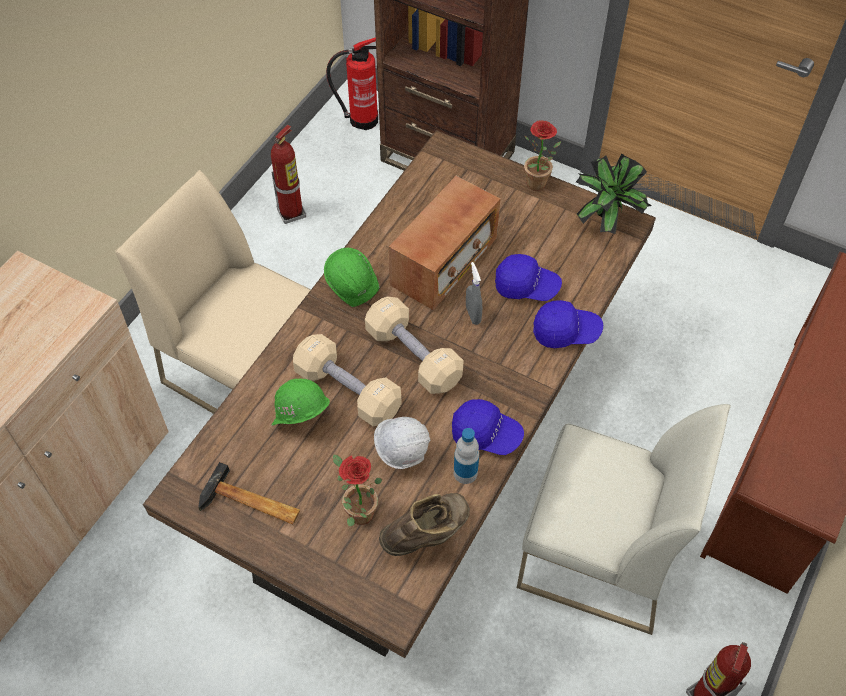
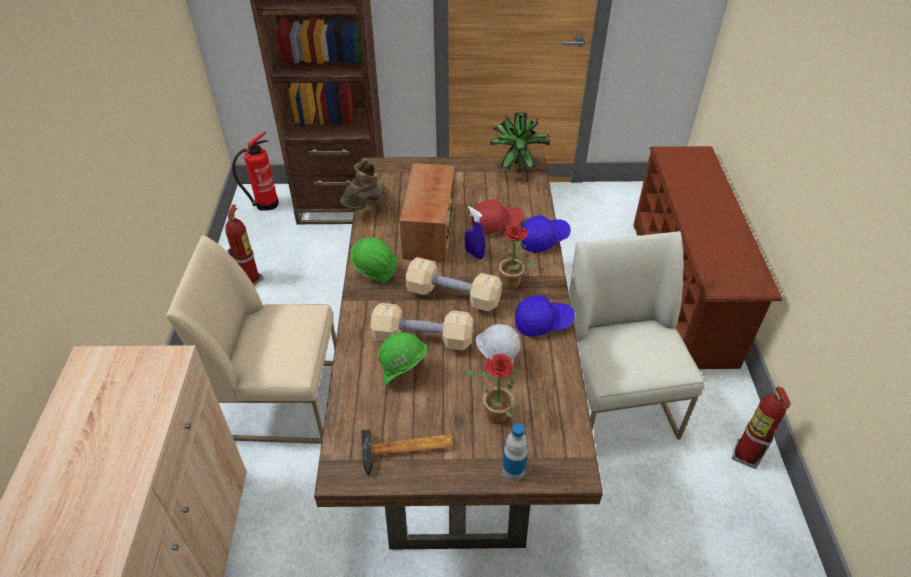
camera: 30 degrees left, 10 degrees down
(428, 536) = (556, 406): brown boot -> brown boot (367, 206)
(465, 473) = (548, 353): bottle -> bottle (513, 470)
(473, 315) = (474, 254): grey spray bottle -> blue spray bottle
(526, 286) = (496, 223): blue cap -> red cap
(538, 186) = (457, 165): potted plant -> potted plant (514, 285)
(598, 555) = (616, 402): white chair -> white chair turned 90 degrees counterclockwise

